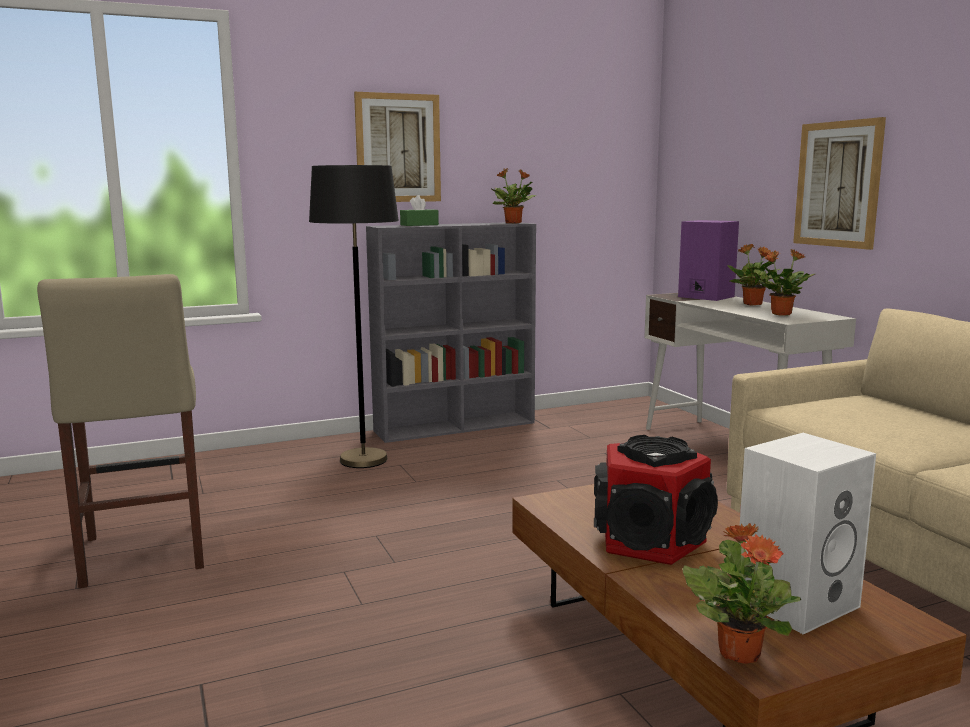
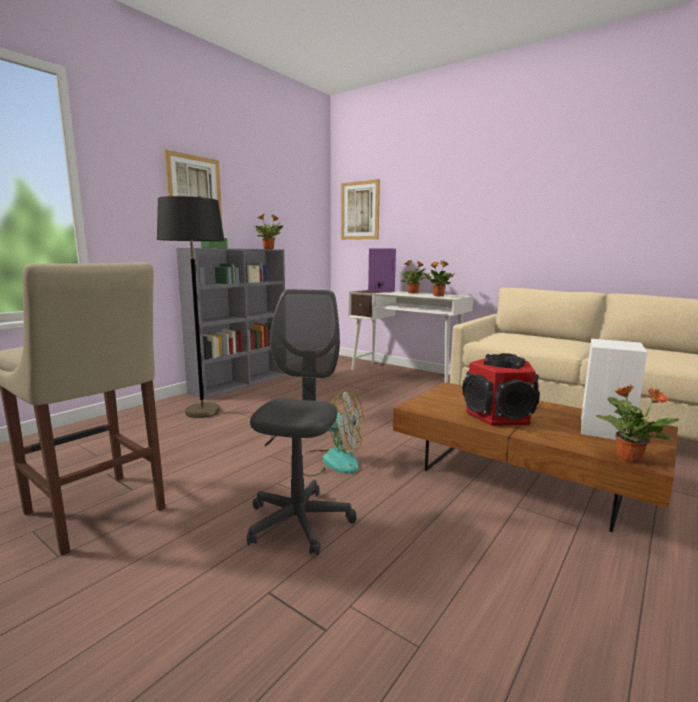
camera: 30 degrees left, 0 degrees up
(312, 623) = (299, 522): none -> grey office chair
(439, 561) = (331, 461): none -> fan
(837, 184) = (456, 227): picture -> picture (360, 210)

